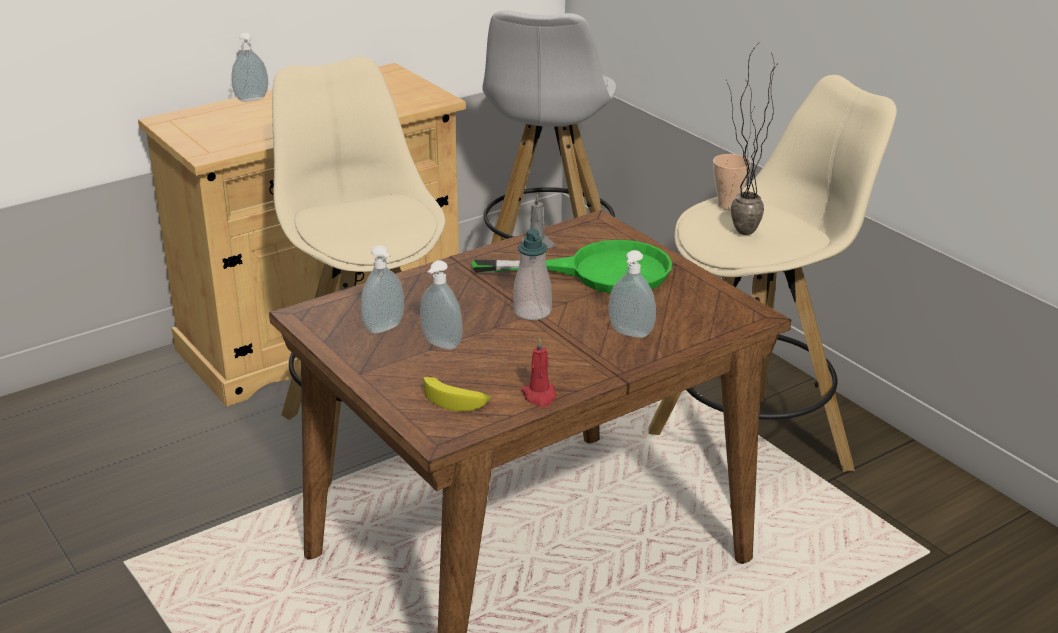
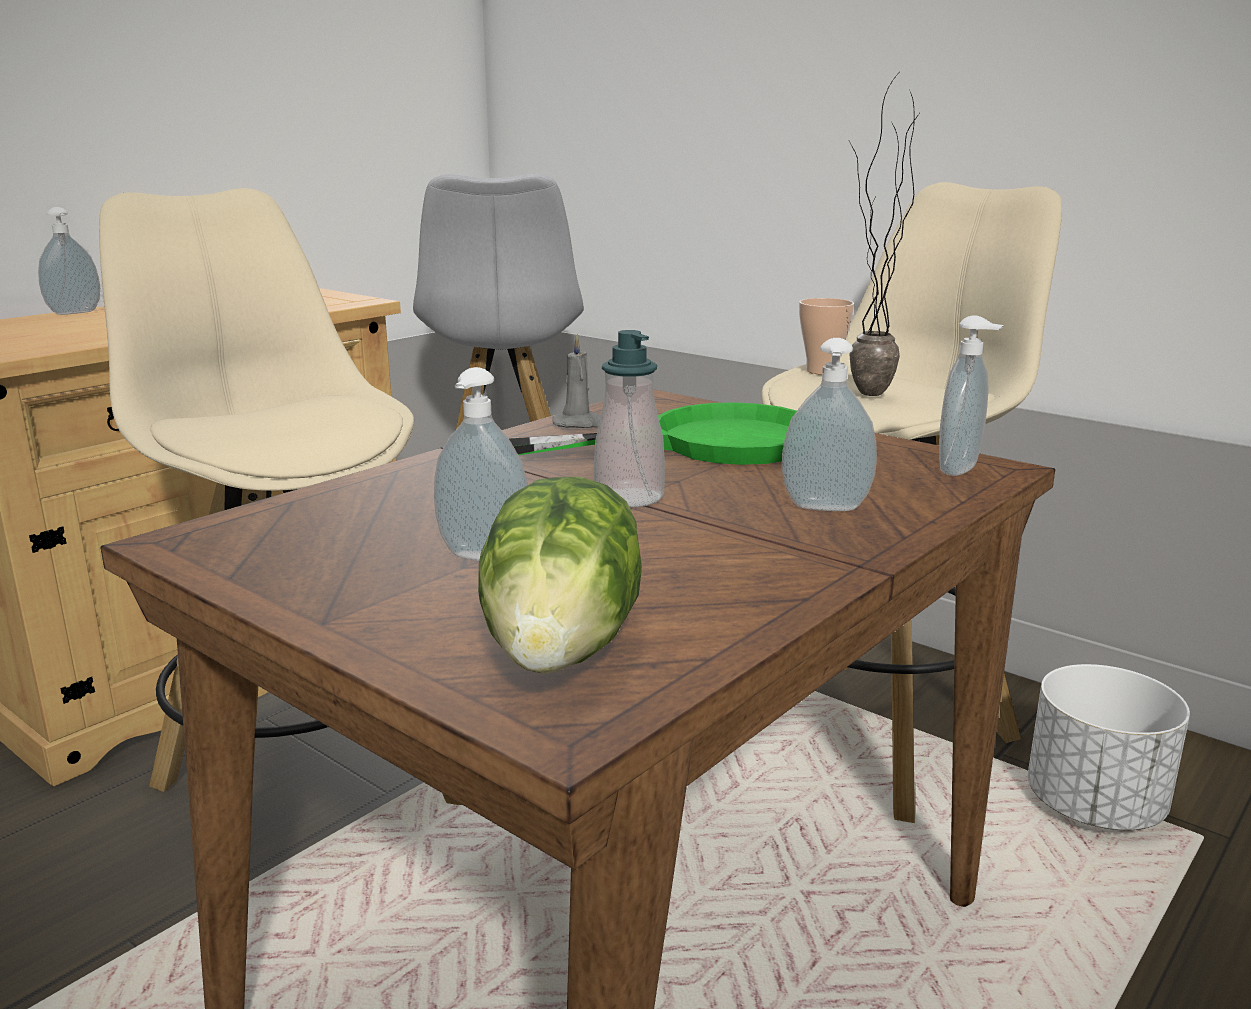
camera: 15 degrees left, 10 degrees down
(385, 329) = (357, 546): soap dispenser -> soap dispenser (962, 470)
(456, 400) = (566, 645): banana -> lettuce
(539, 396) = (741, 616): red candle -> none
(873, 522) = (1095, 806): none -> white planter

